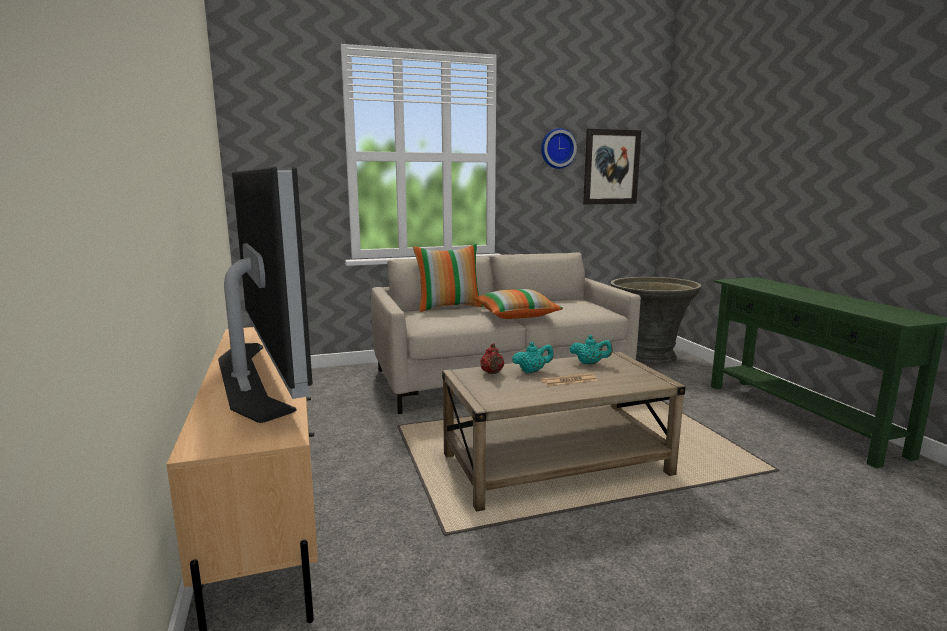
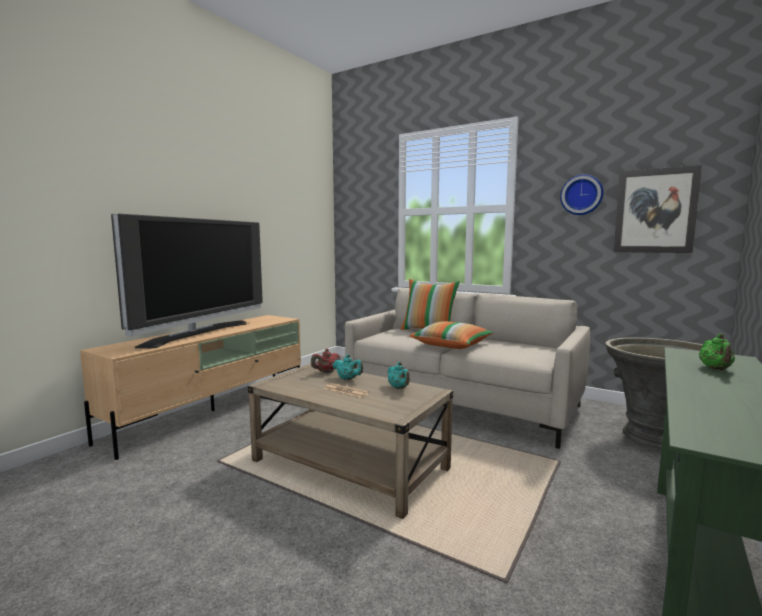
camera: 50 degrees right, 5 degrees down
(777, 287) = (715, 369): none -> green teapot

